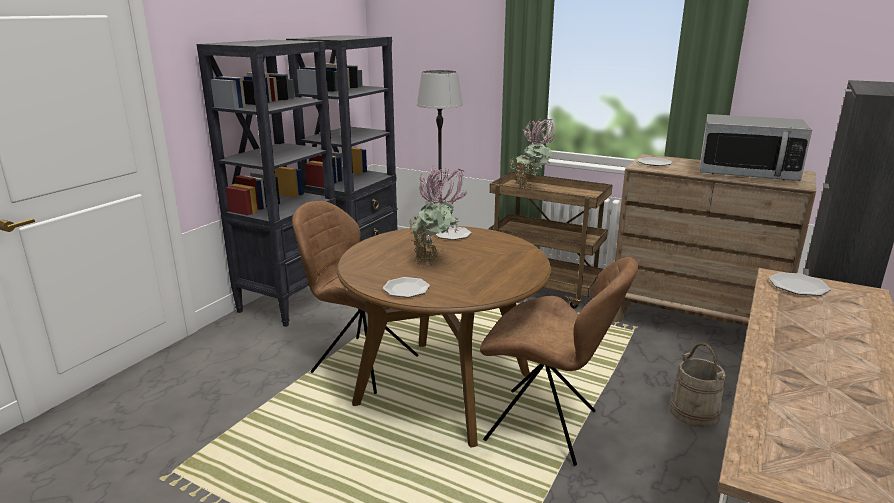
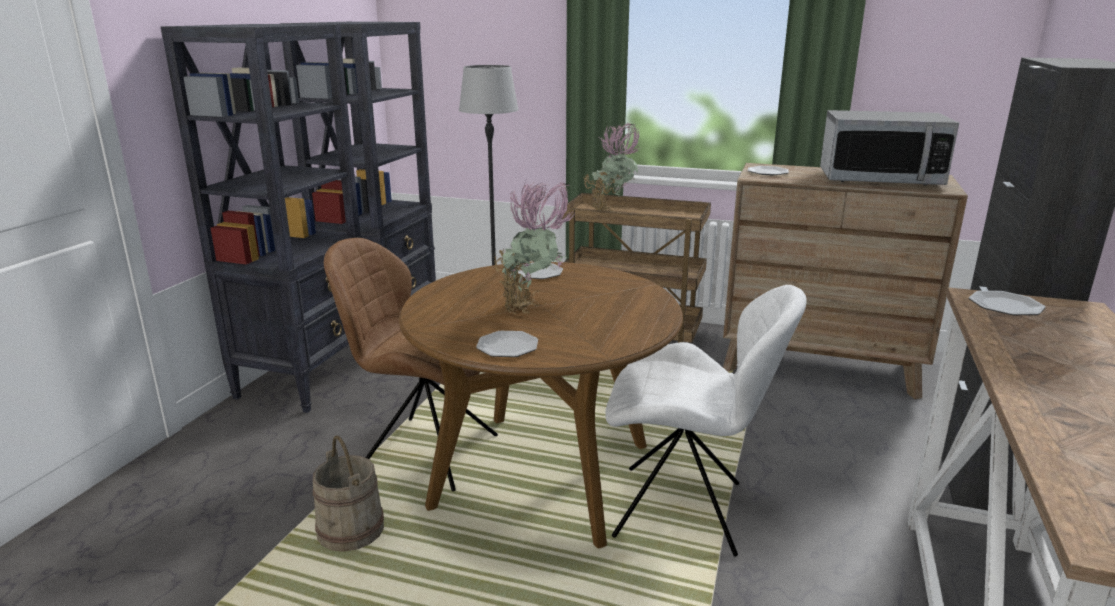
camera: 10 degrees left, 0 degrees up
(546, 427) = (685, 510): brown chair -> white chair
(694, 412) = (854, 472): beige bucket -> beige bucket (351, 530)

